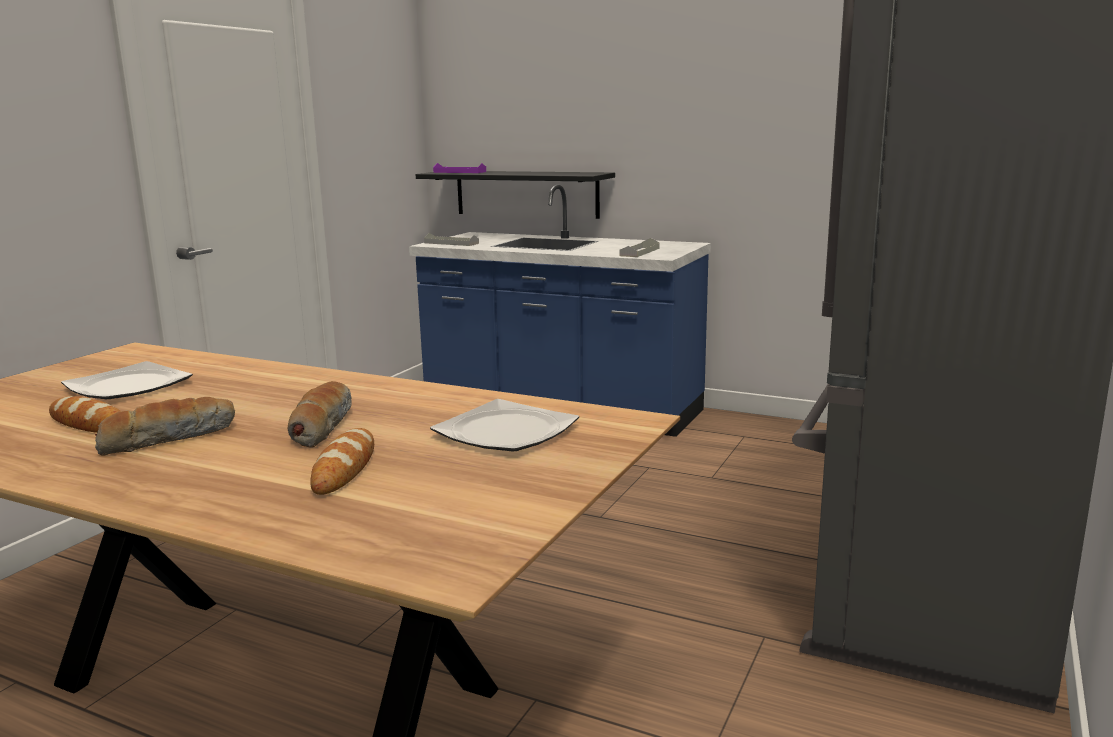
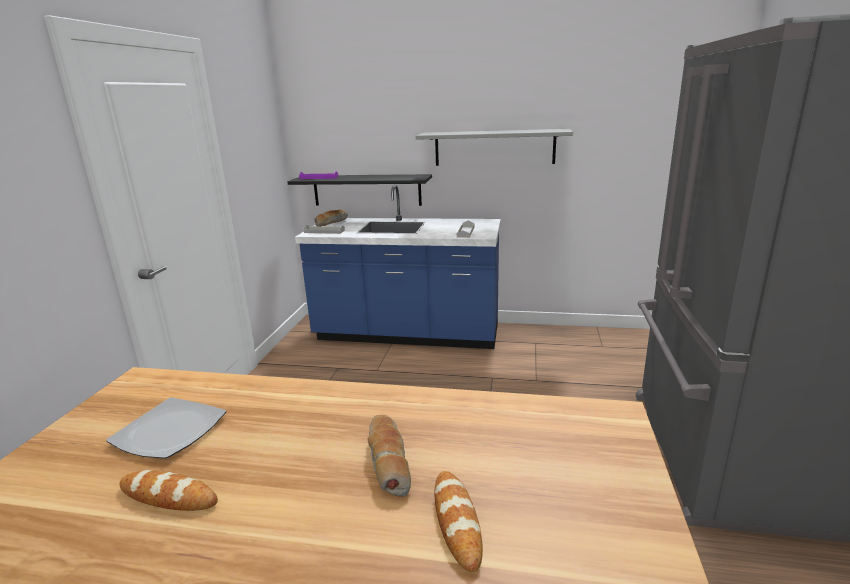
camera: 15 degrees left, 5 degrees up
(169, 438) = (263, 505): bread -> bread (331, 222)
(506, 432) = (541, 445): plate -> none
(704, 134) = (494, 147): none -> grey shelf

